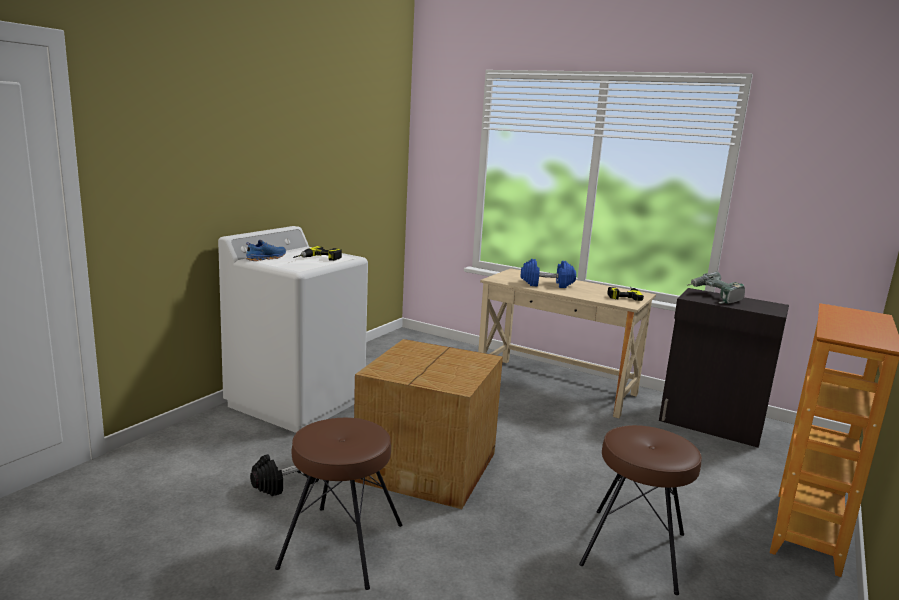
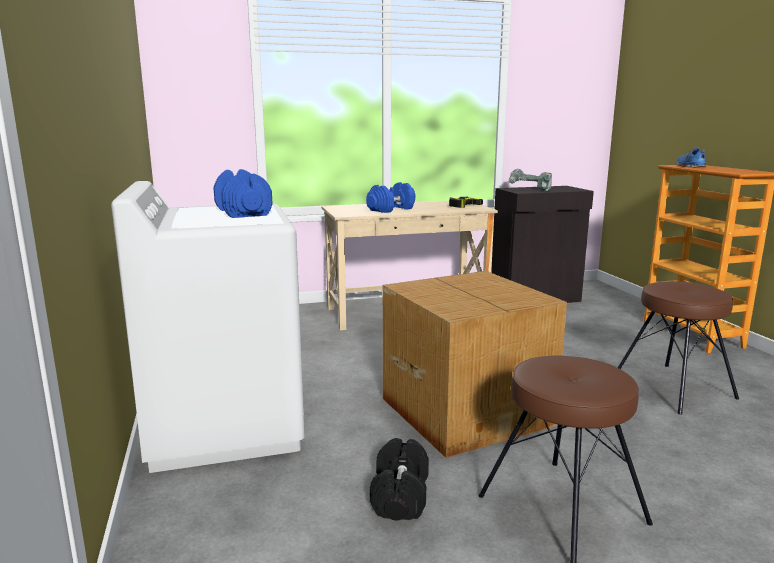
camera: 45 degrees left, 0 degrees up
(265, 258) = (185, 223): blue shoe -> blue shoe (689, 166)
(318, 259) = (243, 212): power drill -> blue dumbbell

